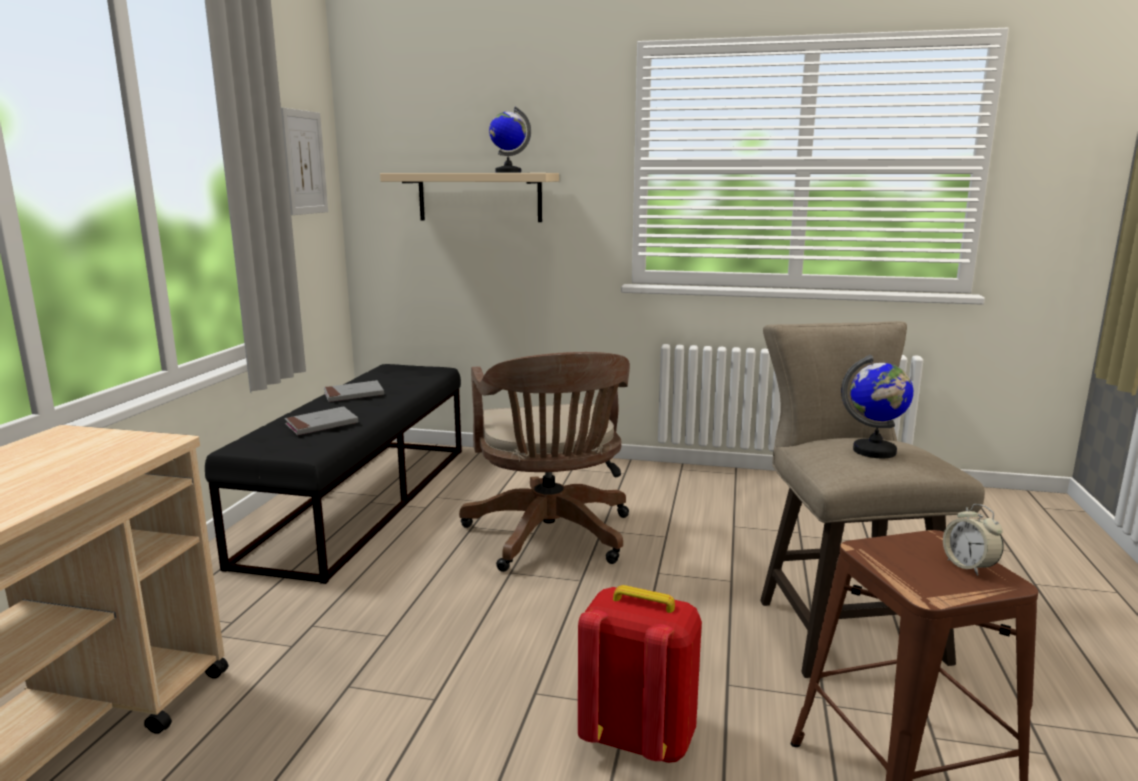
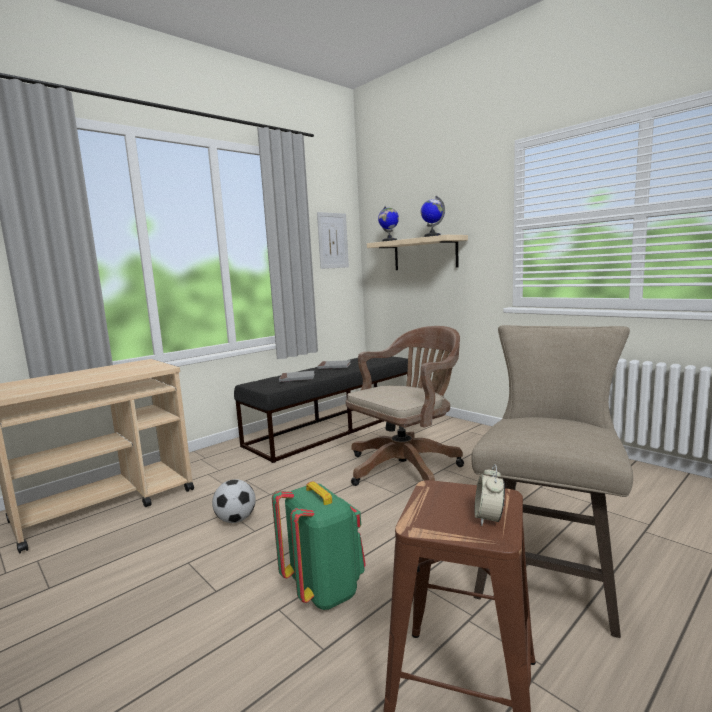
camera: 35 degrees right, 5 degrees down
(380, 694) = (236, 520): none -> football
(551, 538) = (407, 466): brown office chair -> brown office chair turned 150 degrees counterclockwise
(637, 738) = (324, 589): red backpack -> green backpack
(874, 451) = (549, 428): globe -> globe (389, 241)

